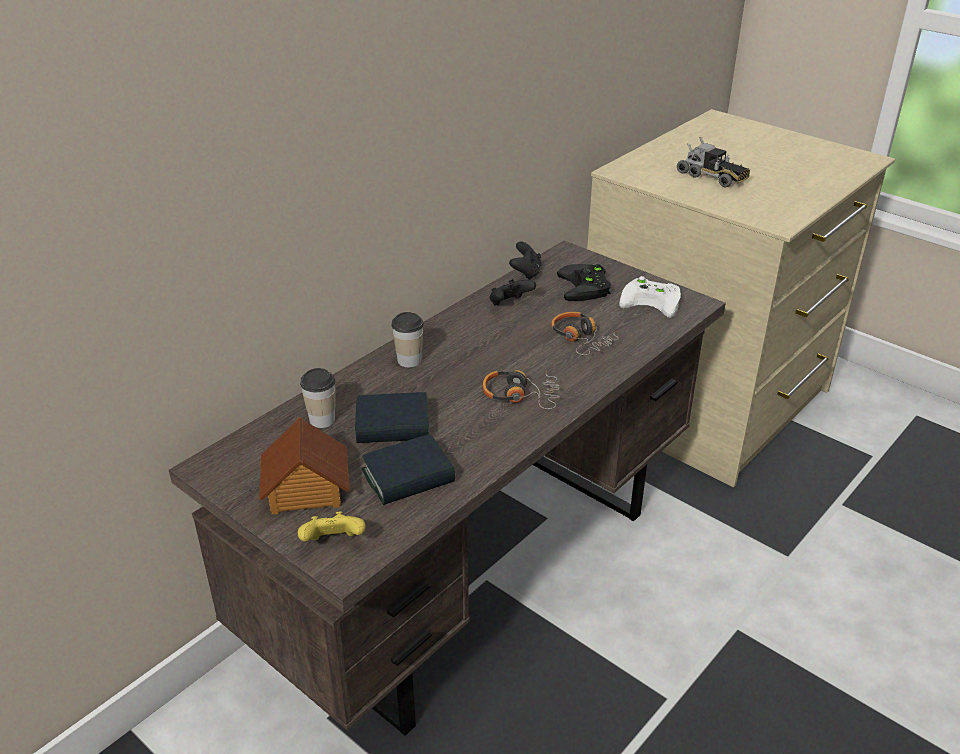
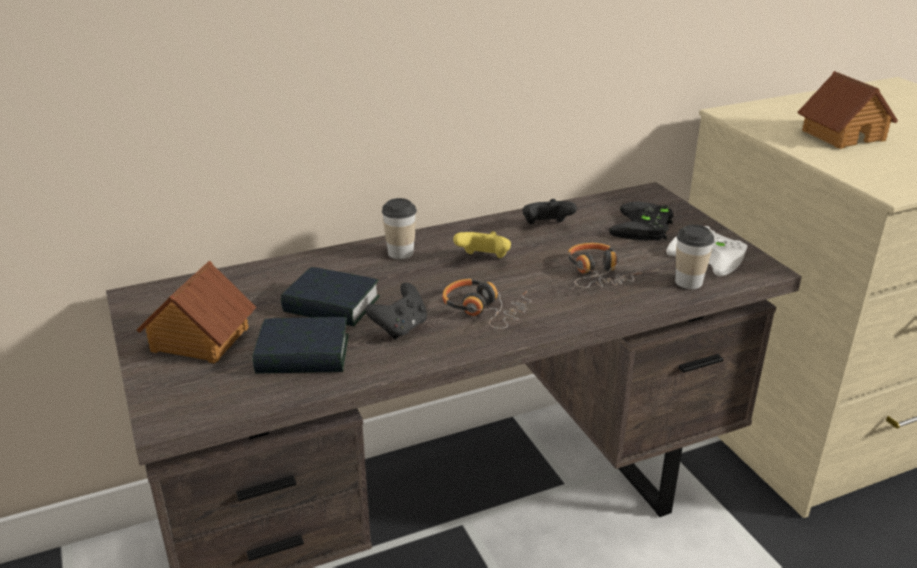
camera: 25 degrees right, 5 degrees down
(322, 420) = (272, 283): cup -> cup (688, 282)
(333, 543) = (178, 394): yellow game controller -> yellow game controller (483, 259)
(526, 273) = (588, 202): black game controller -> black game controller (400, 328)
(712, 177) = (842, 135): toy truck -> toy house

